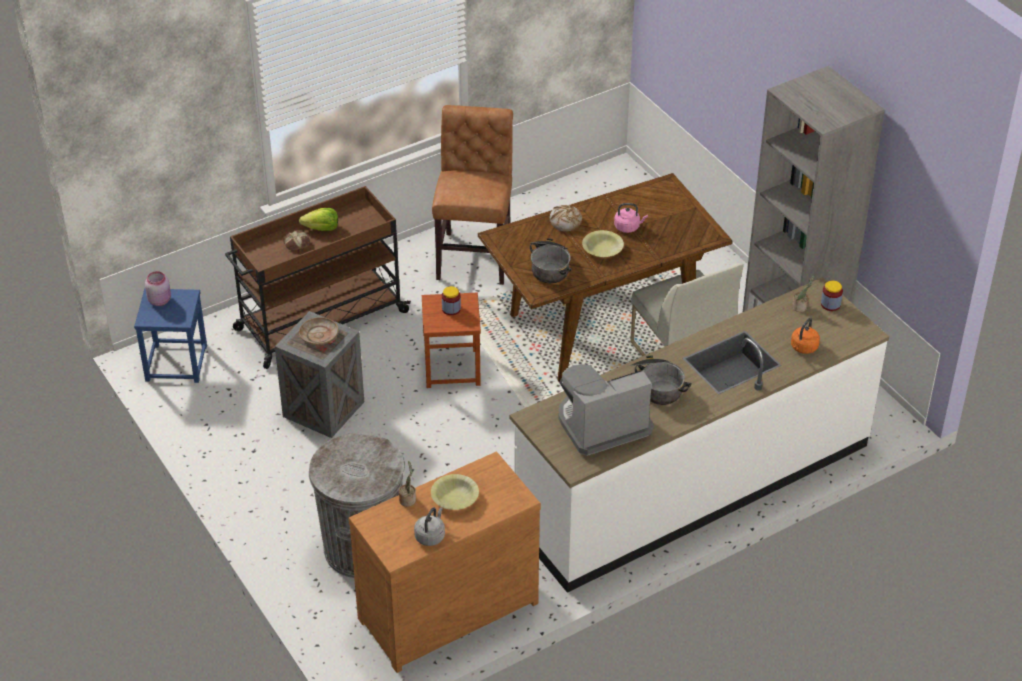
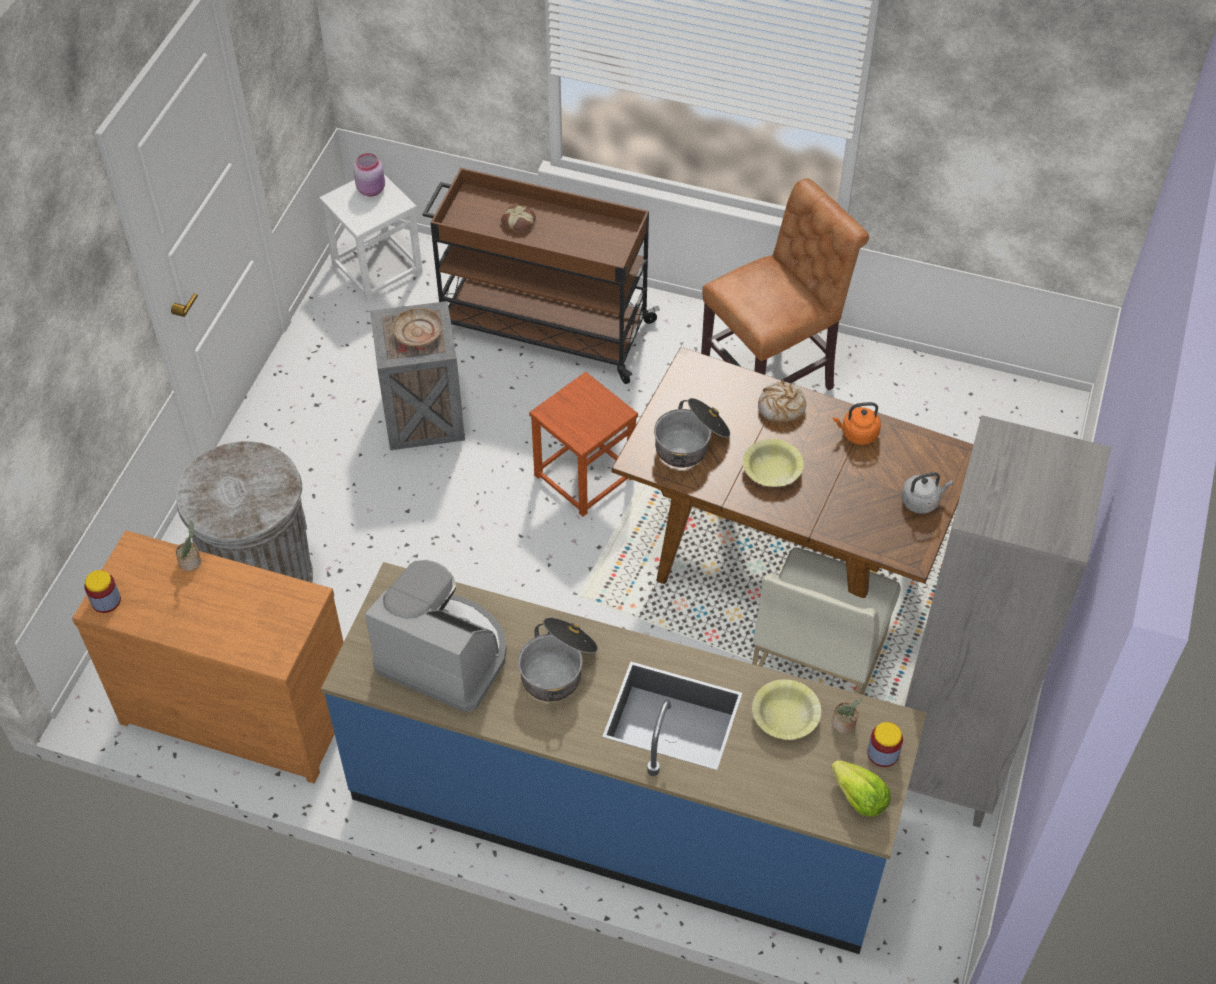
camera: 50 degrees right, 10 degrees up
(176, 363) = (377, 267): blue stool -> white stool
(321, 229) = (560, 225): lettuce -> lettuce (859, 798)
(430, 536) = (153, 616): grey kettle -> grey kettle (922, 501)
(451, 309) = (588, 409): jar -> jar (106, 601)
(455, 498) = (228, 600): yellow bowl -> yellow bowl (785, 716)
(628, 227) = (836, 468): pink kettle -> none
(693, 485) = (621, 812): white counter -> blue counter
(803, 348) = (771, 774): orange kettle -> orange kettle (857, 434)

